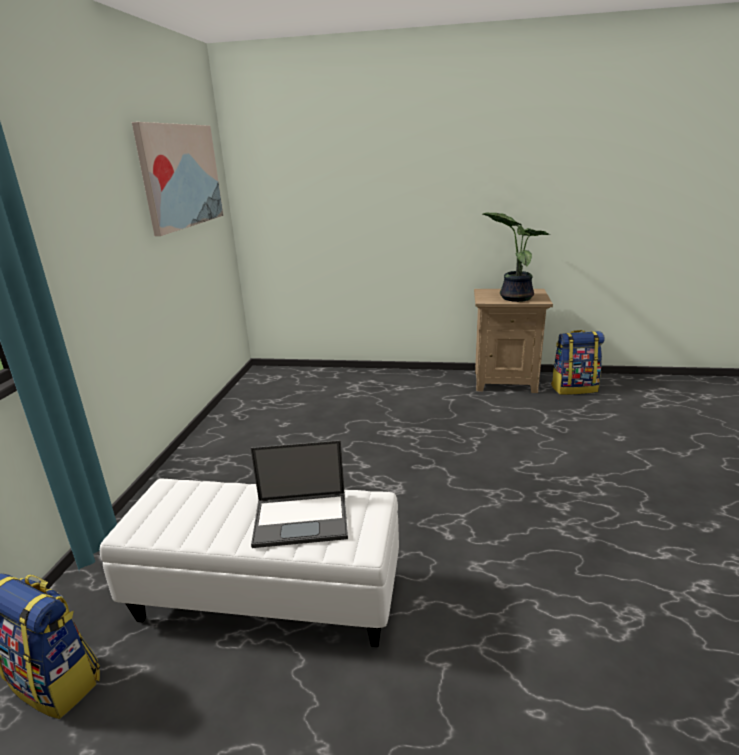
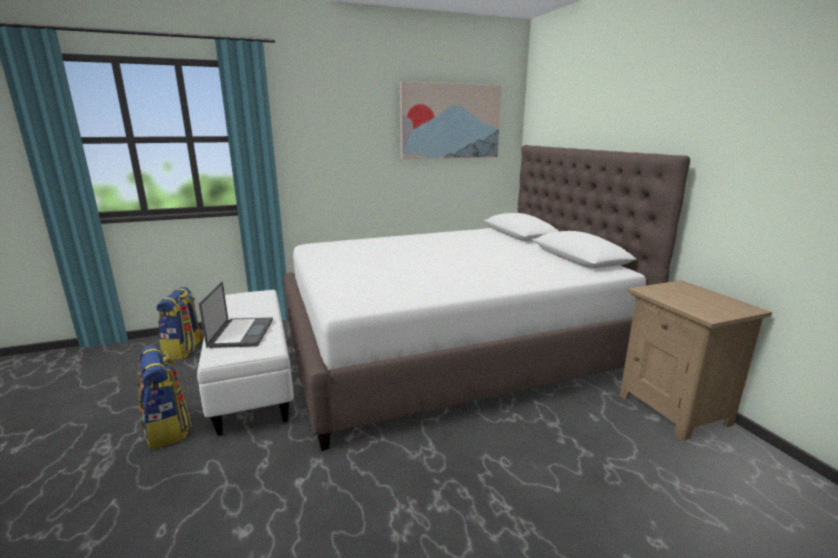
camera: 60 degrees right, 5 degrees down
(302, 519) = (241, 332): laptop -> laptop turned 150 degrees counterclockwise
(336, 433) = (450, 347): none -> white bed
(514, 297) = (691, 301): potted plant -> none
(574, 388) = (747, 472): backpack -> backpack (168, 429)

